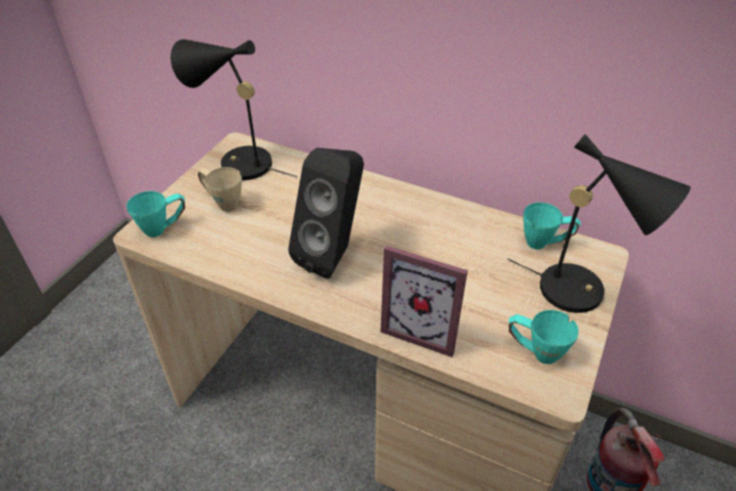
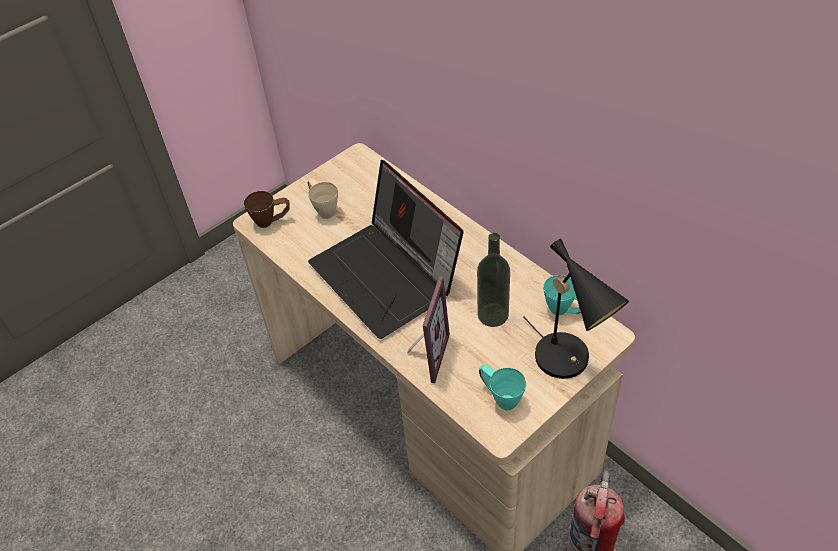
camera: 25 degrees right, 5 degrees up
(163, 228) = (271, 221): turquoise mug -> brown mug
(238, 163) = (350, 175): black table lamp -> none
(334, 254) = (388, 276): black speaker -> laptop
(423, 328) = (425, 355): picture frame -> picture frame turned 120 degrees counterclockwise
(473, 265) = (493, 314): none -> bottle

